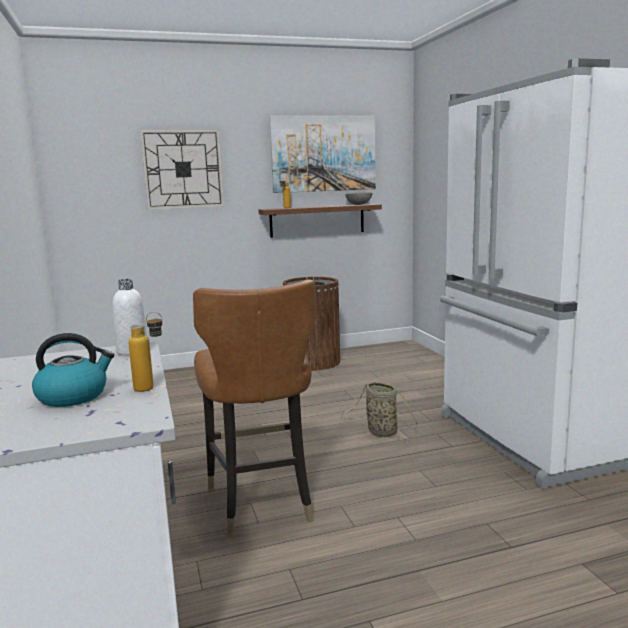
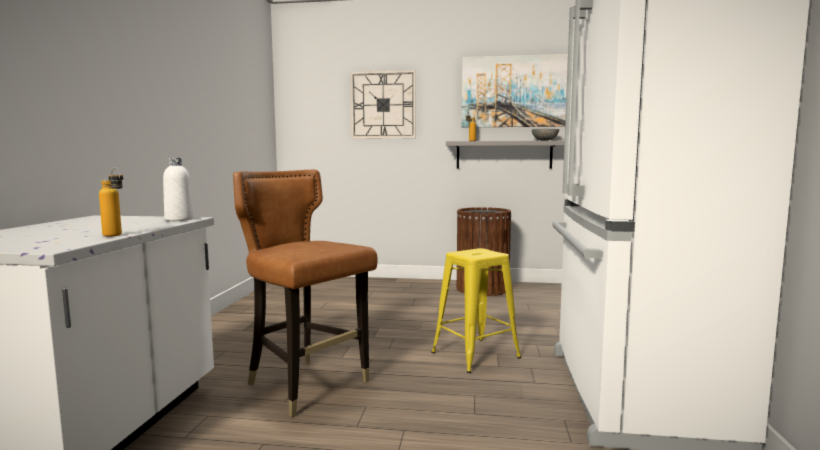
camera: 25 degrees right, 5 degrees down
(73, 396) = (65, 233): kettle -> none
(261, 501) = (307, 385): brown chair -> brown chair turned 120 degrees clockwise
(317, 220) = (504, 155): brown shelf -> grey shelf
(380, 432) = (475, 355): basket -> yellow stool

